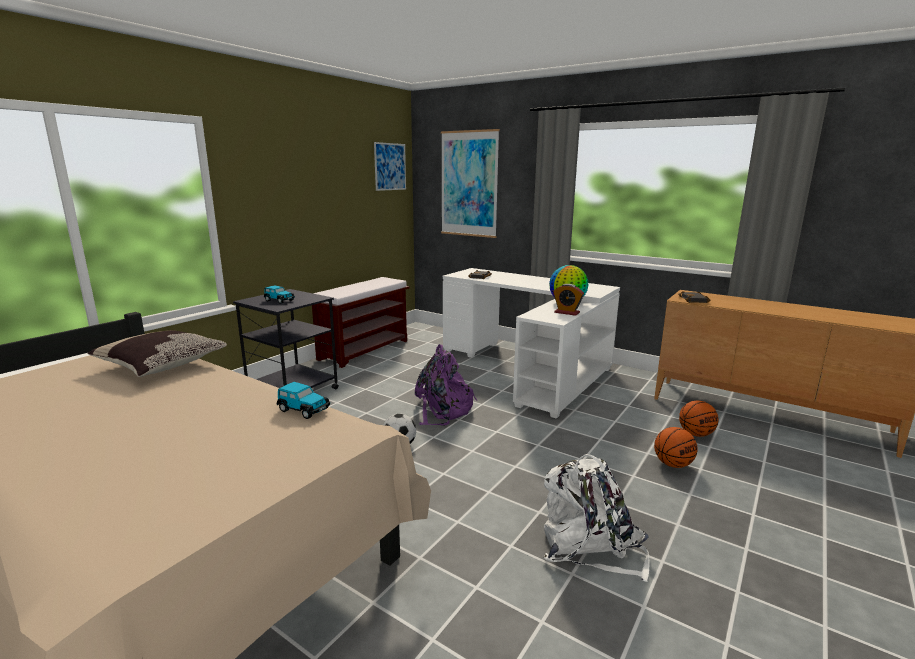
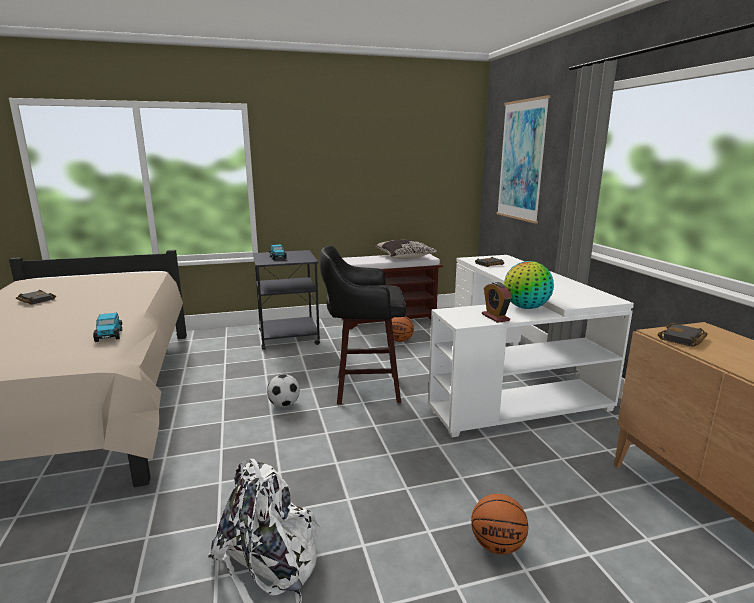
camera: 40 degrees right, 0 degrees up
(57, 412) = (35, 300): none -> black book
(162, 365) = (130, 287): pillow -> pillow (404, 257)
(390, 166) = (451, 142): picture -> none
(443, 410) = (364, 389): purple backpack -> black stool
(695, 434) = (597, 530): basketball -> basketball (400, 340)

